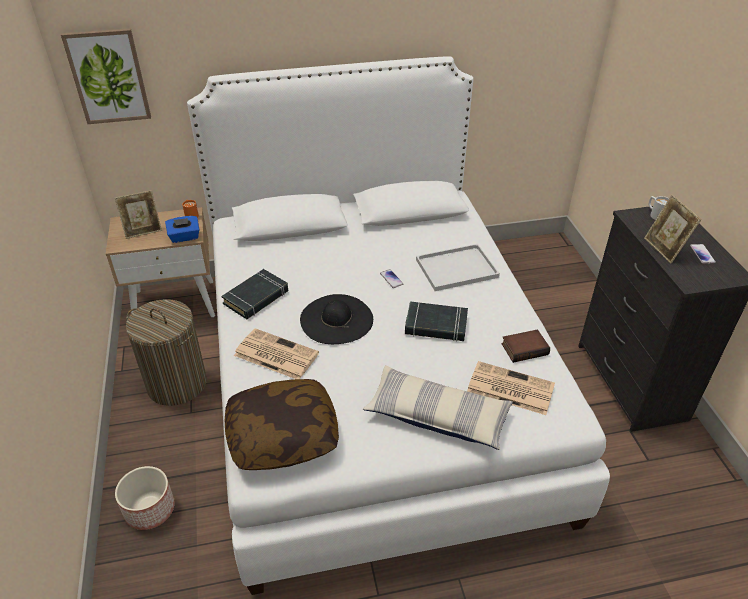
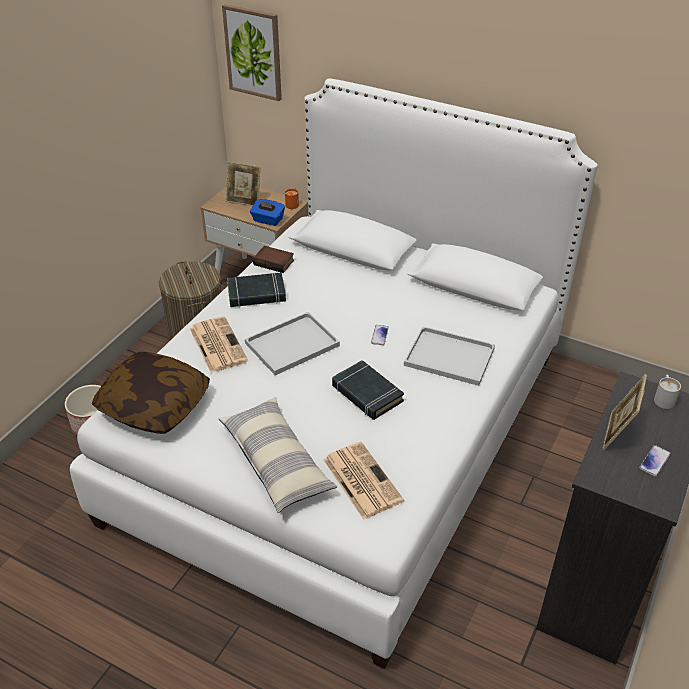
camera: 40 degrees right, 0 degrees up
(336, 319) = (293, 343): black hat -> white tray
(524, 348) = (419, 457): book -> book (274, 262)

